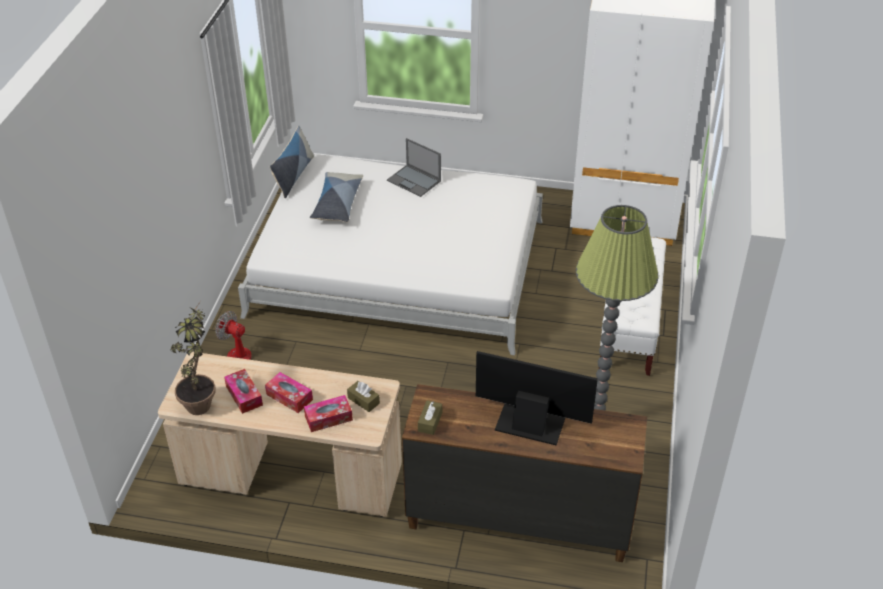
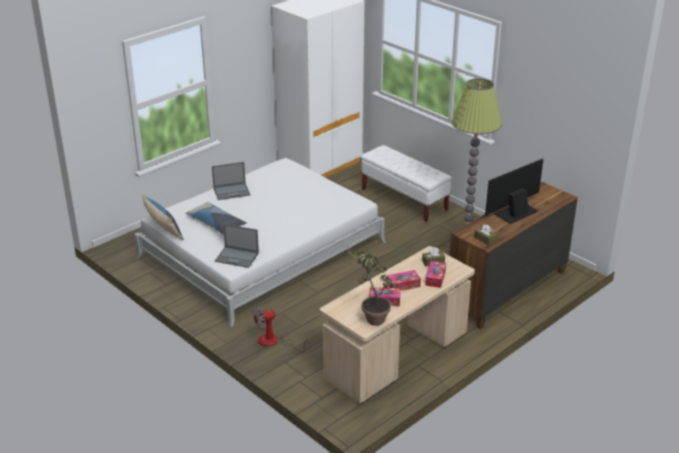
camera: 55 degrees left, 10 degrees down
(289, 250) = (237, 257): none -> laptop

